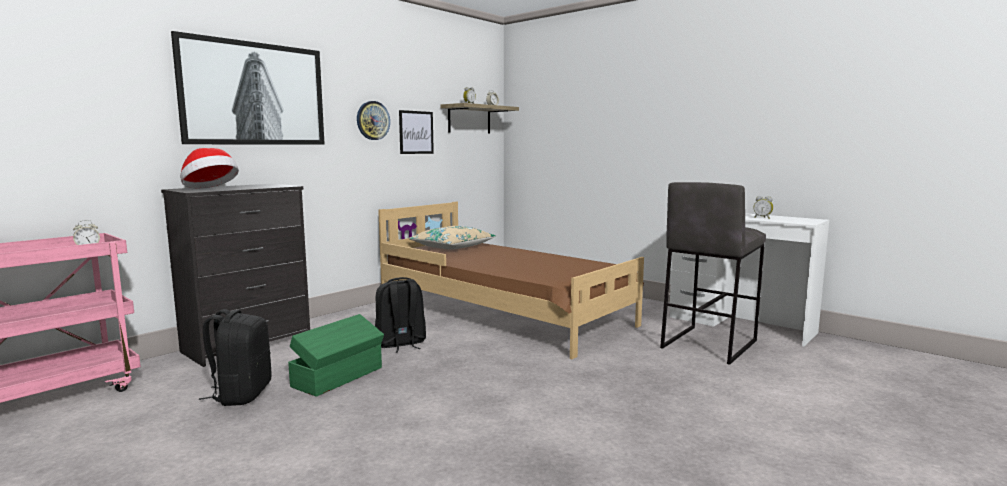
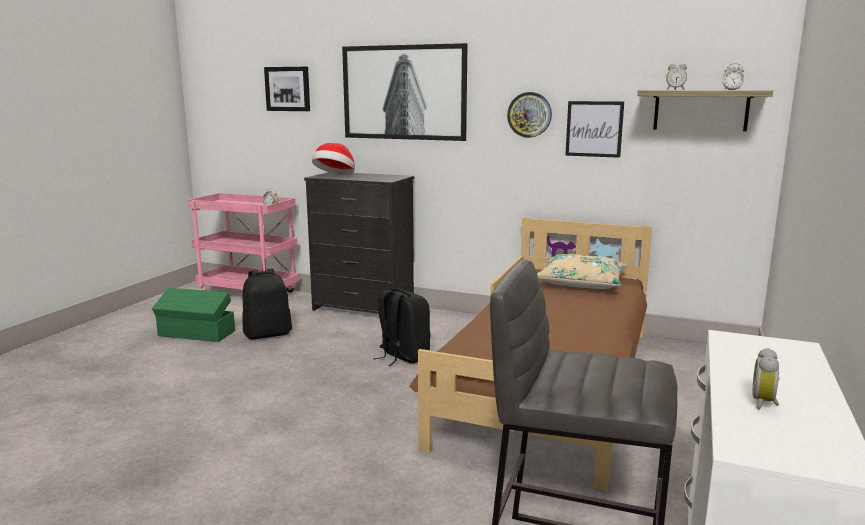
camera: 70 degrees right, 5 degrees up
(72, 76) = (288, 89): none -> picture
(339, 377) = (312, 353): green storage box -> green storage box (196, 334)

